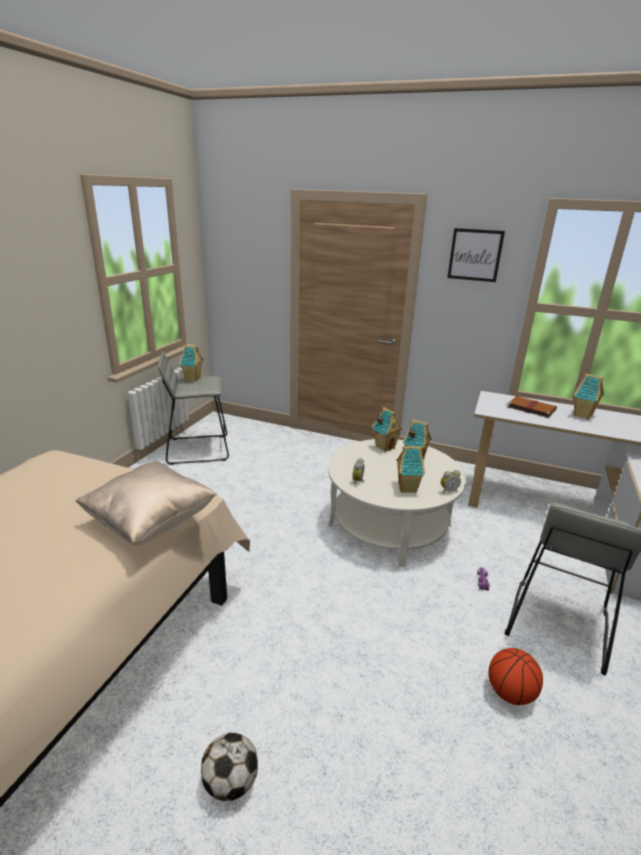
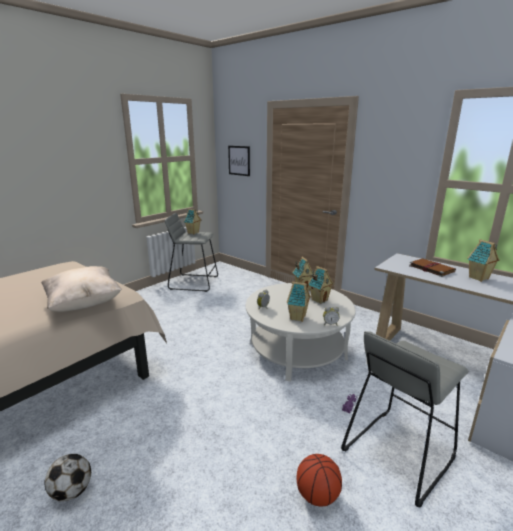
camera: 20 degrees right, 5 degrees down
(475, 255) = (395, 141): picture -> picture (239, 160)

